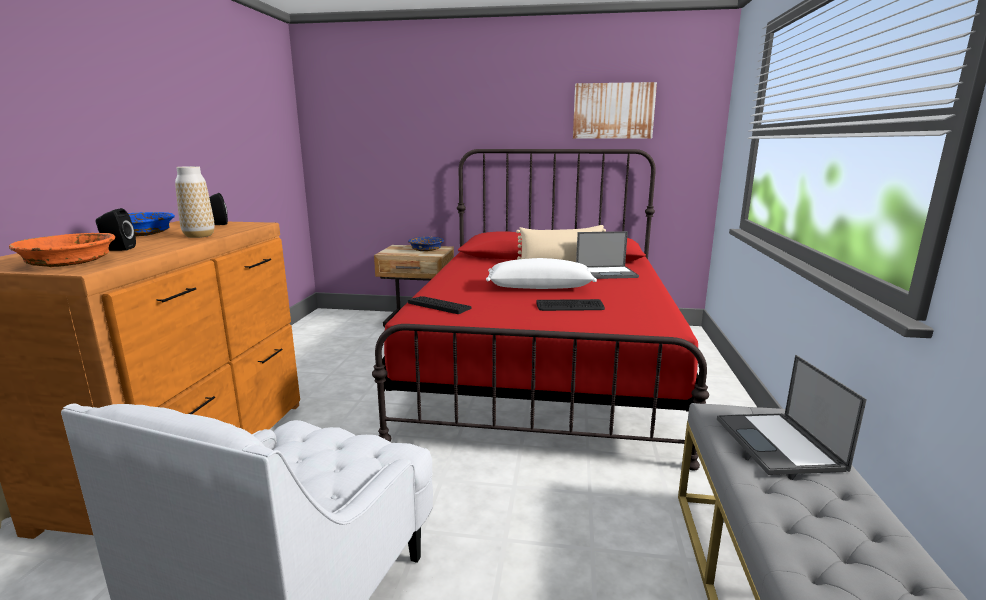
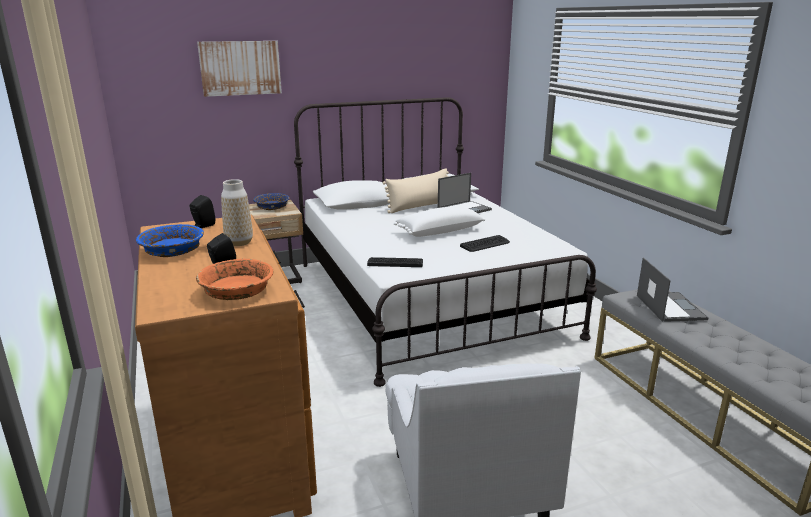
camera: 30 degrees left, 5 degrees up
(543, 369) = (427, 297): red bed -> white bed
(613, 111) = (426, 64): picture -> picture (240, 68)
(779, 444) = (669, 307): laptop -> laptop turned 150 degrees counterclockwise

